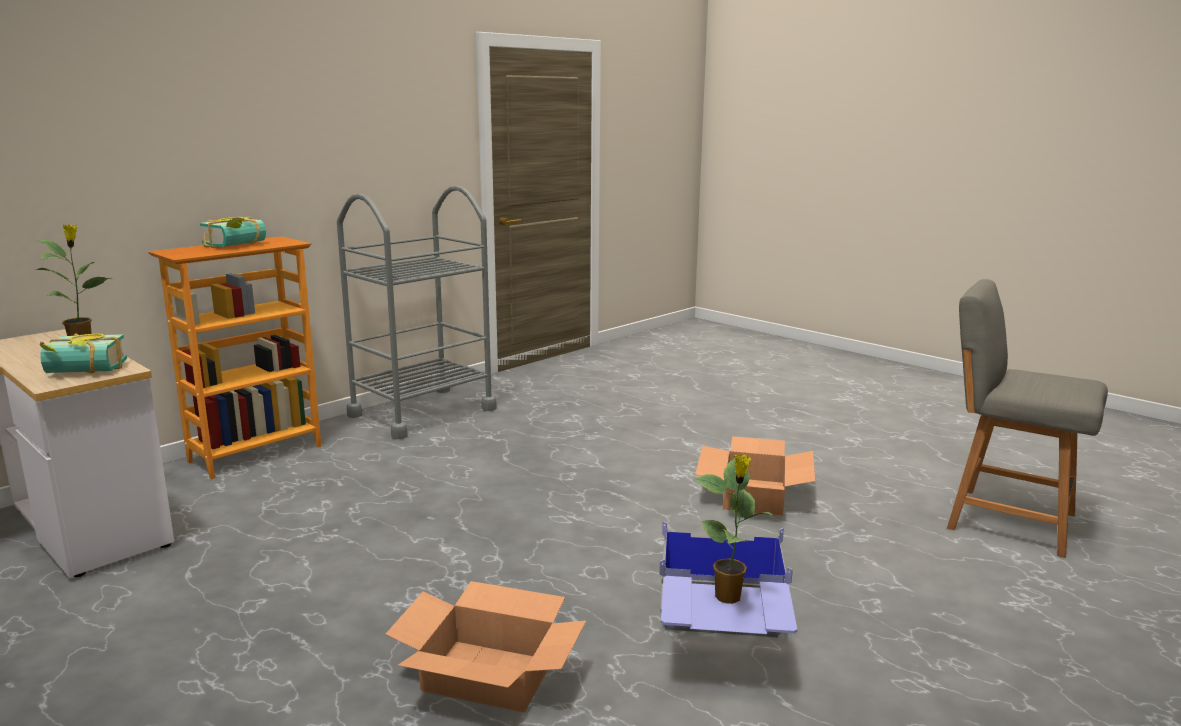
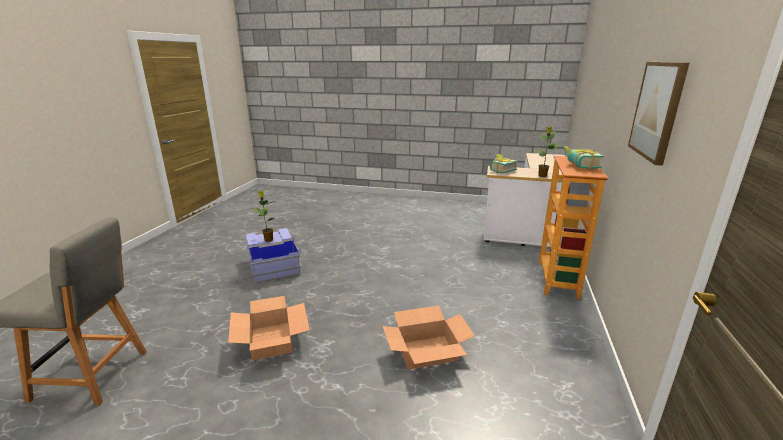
camera: 150 degrees right, 5 degrees up
(352, 127) = (657, 110): none -> picture
(422, 412) = (561, 347): grey cart -> none
(488, 674) = (339, 241): cardboard box -> cardboard box (427, 351)

